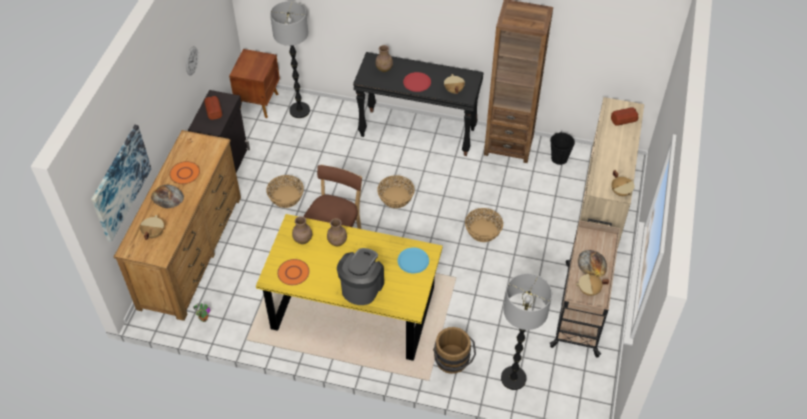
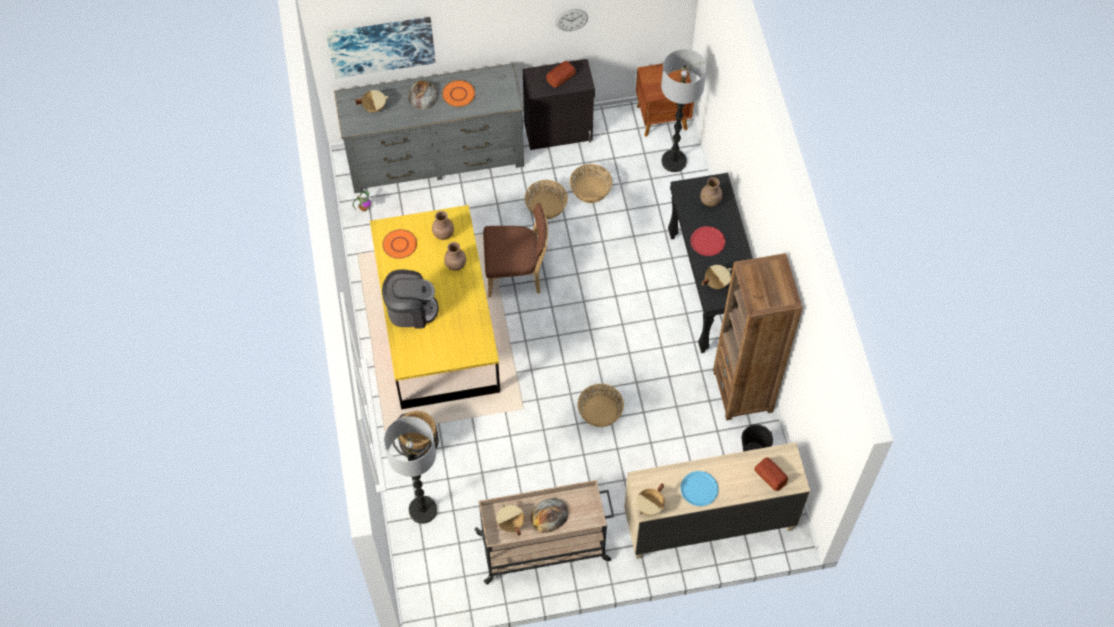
camera: 65 degrees right, 10 degrees up
(191, 251) = (435, 157): brown dresser -> grey dresser
(395, 197) = (601, 307): basket -> basket (590, 189)
(413, 261) = (465, 342): blue plate -> blue plate (699, 489)

